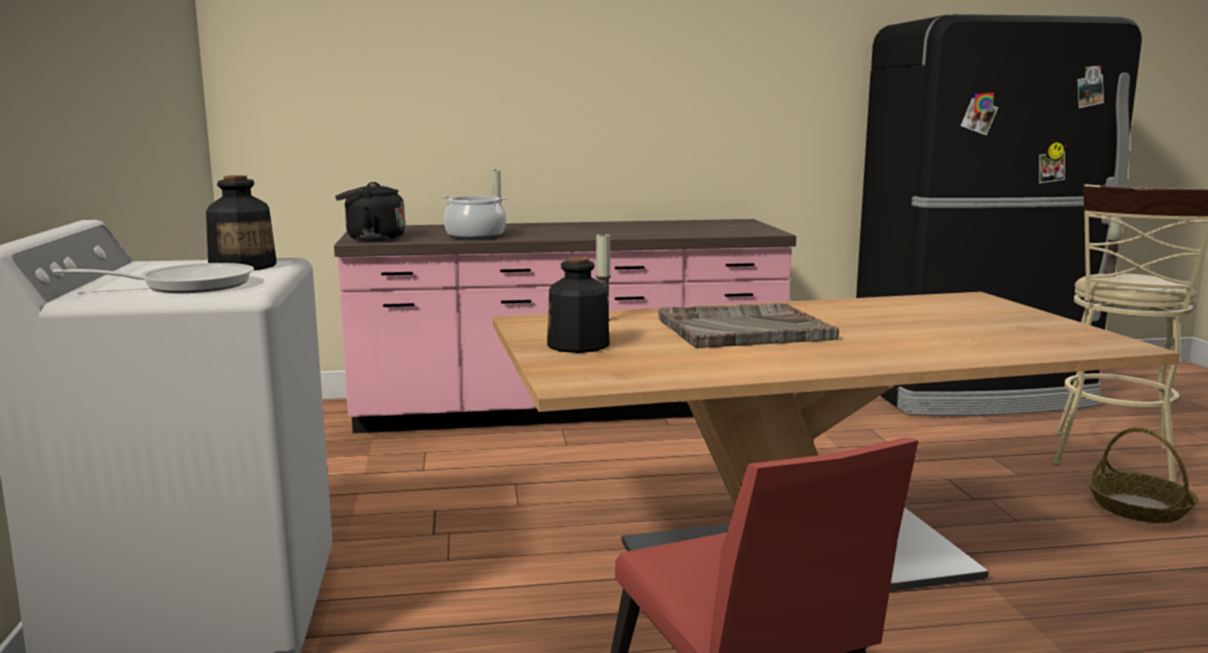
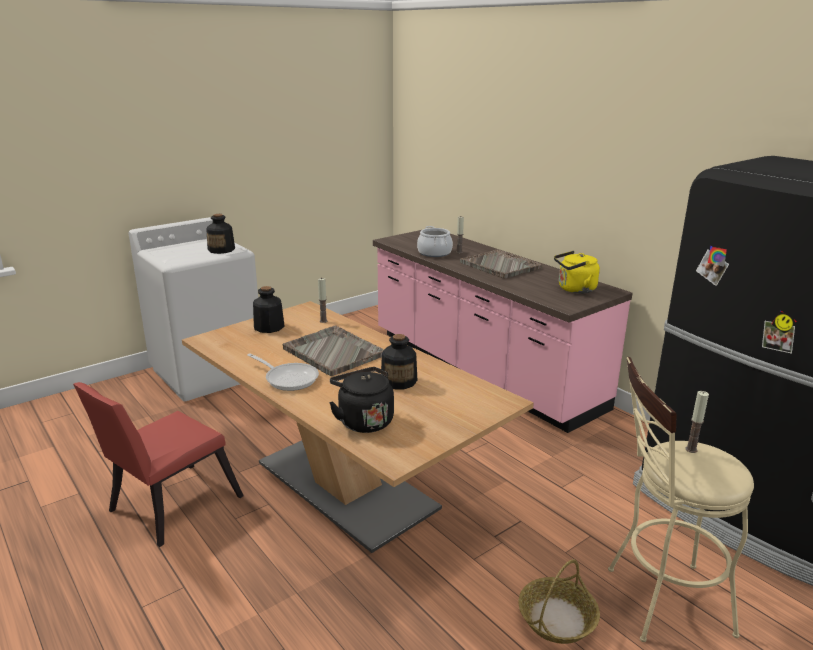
camera: 60 degrees right, 10 degrees up
(186, 285) = (178, 254): frying pan -> frying pan (288, 378)
(371, 239) = (397, 240): black kettle -> black kettle (363, 420)
(587, 229) = (500, 266): none -> grey tray
(718, 225) = (574, 289): none -> yellow kettle
(883, 318) = (399, 381): none -> bottle

